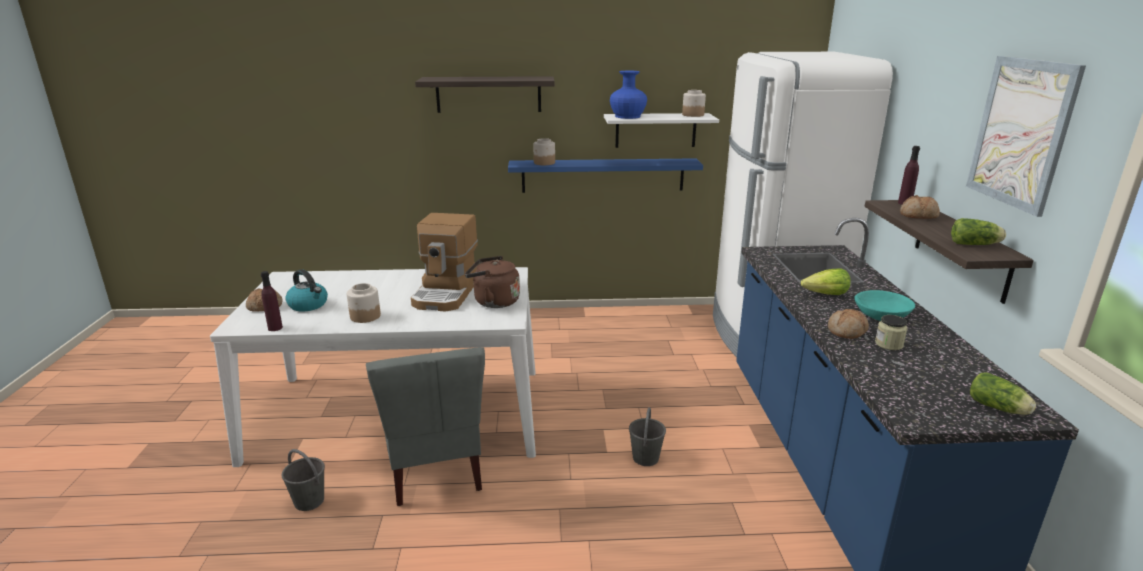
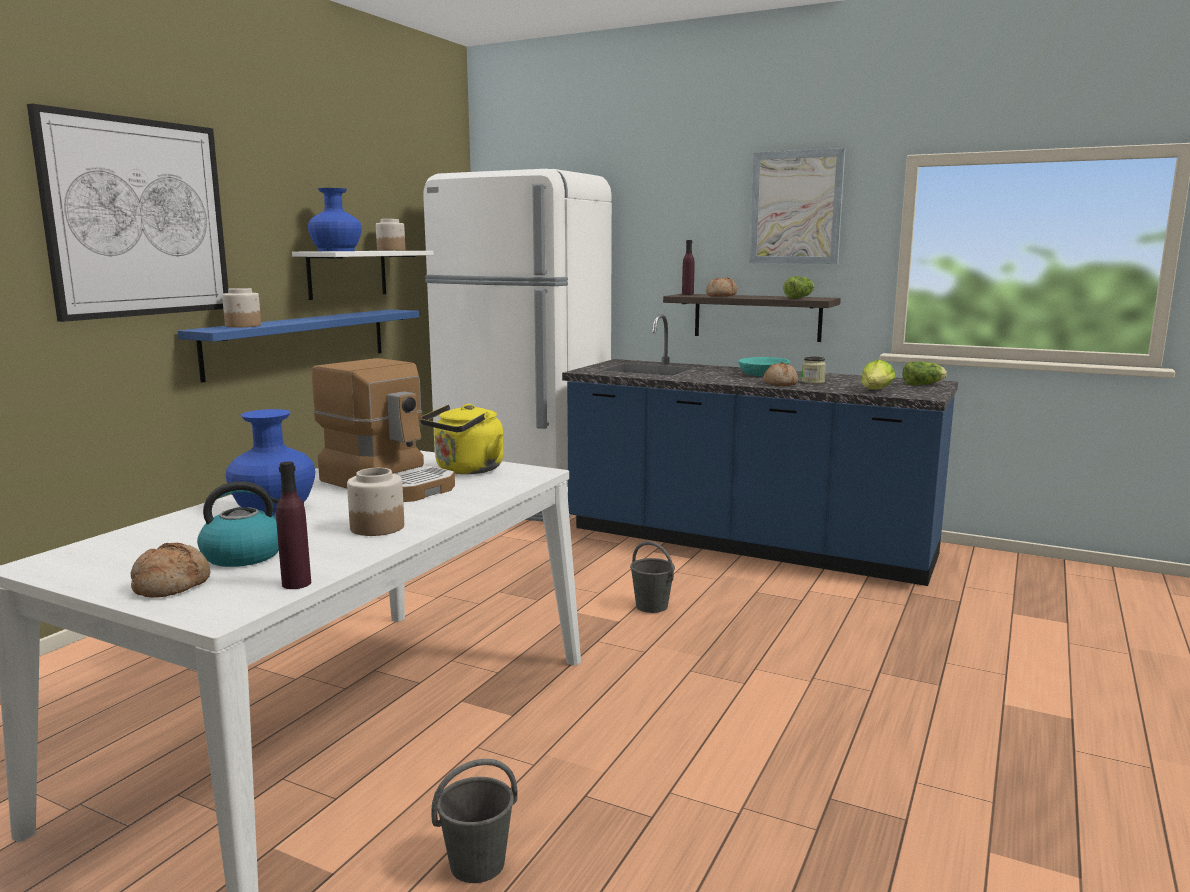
camera: 60 degrees left, 10 degrees down
(381, 285) = (274, 508): none -> blue vase
(436, 470) = (528, 732): grey chair -> none
(488, 94) = (138, 218): shelf -> picture
(493, 301) = (466, 470): brown kettle -> yellow kettle
(826, 295) = (707, 376): lettuce -> lettuce (876, 390)

